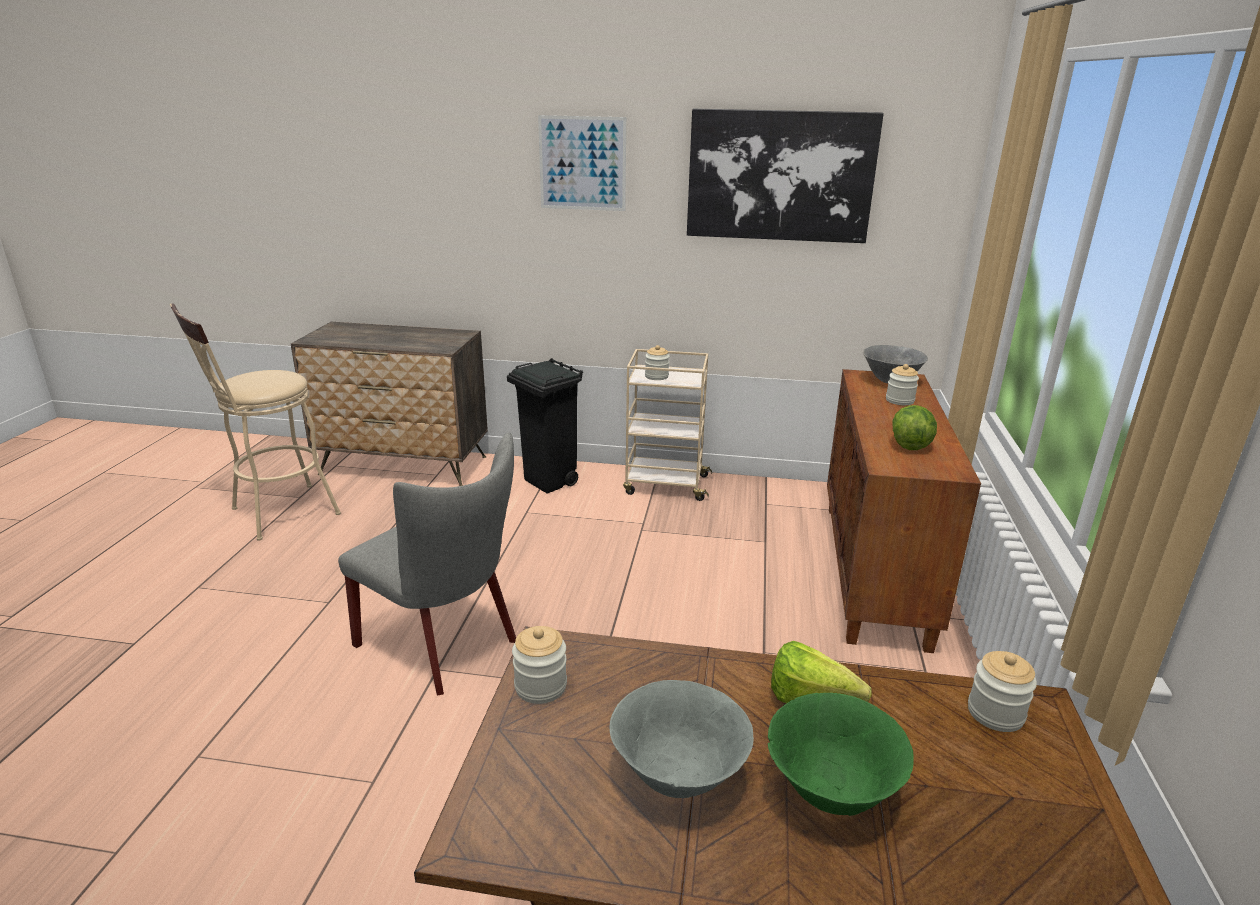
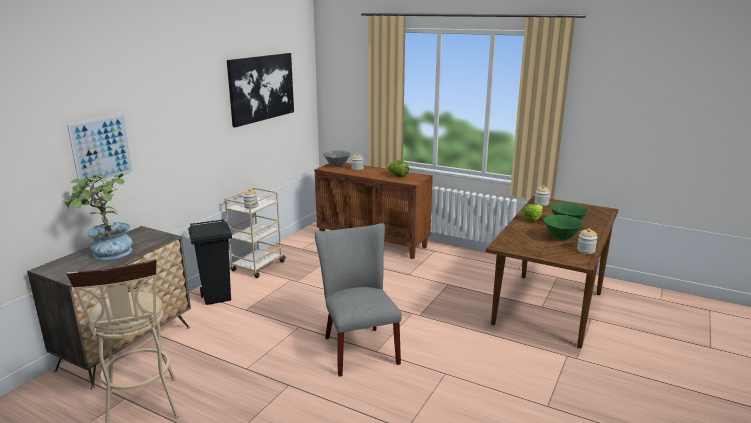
camera: 70 degrees left, 5 degrees down
(380, 338) = (108, 254): none -> potted plant
(445, 645) = (358, 347): grey chair -> grey chair turned 75 degrees counterclockwise
(540, 686) = (520, 249): jar -> jar (586, 250)
(582, 163) = (182, 99): picture -> picture (102, 149)
(679, 777) = (561, 238): grey bowl -> green bowl

